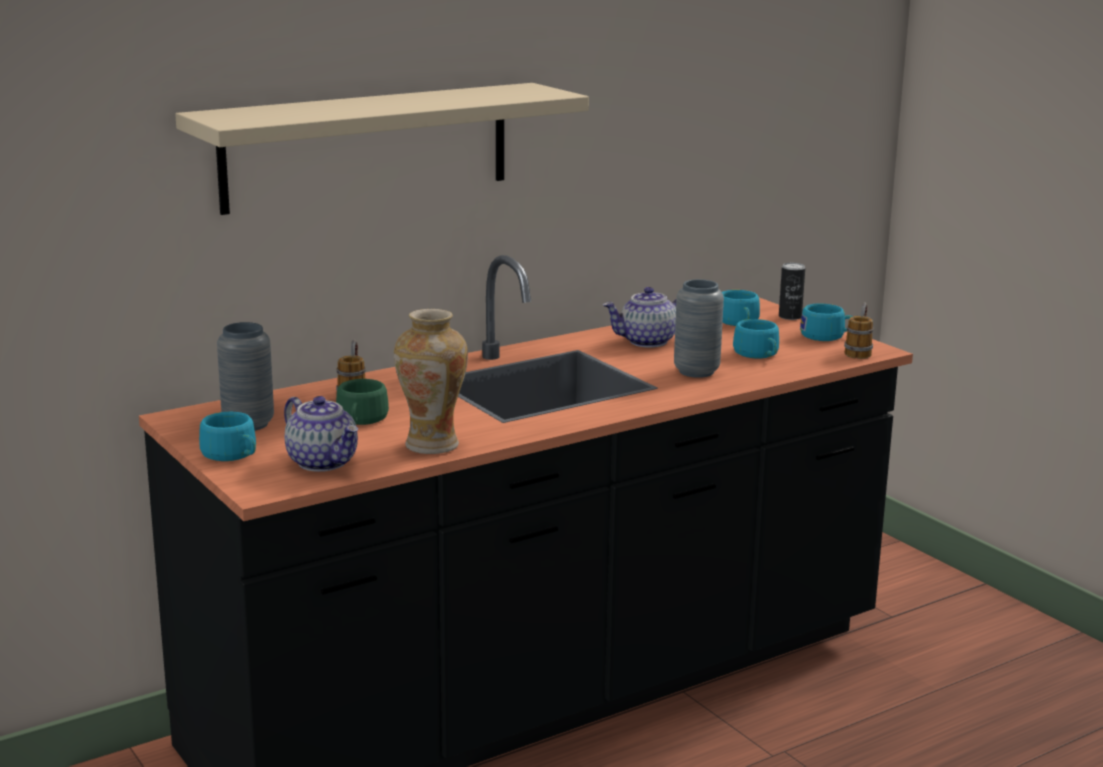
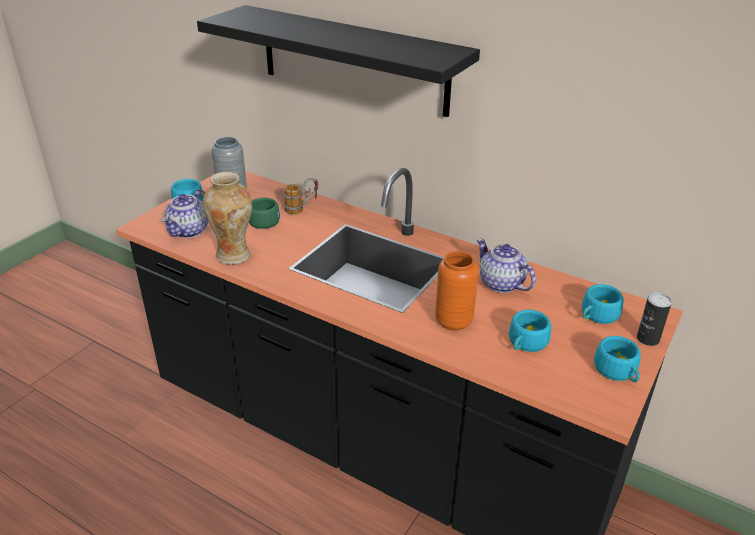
camera: 65 degrees right, 15 degrees up
(367, 146) = (353, 60): beige shelf -> black shelf
(696, 372) = (453, 321): grey vase -> orange vase
(859, 351) = (597, 400): mug -> none

